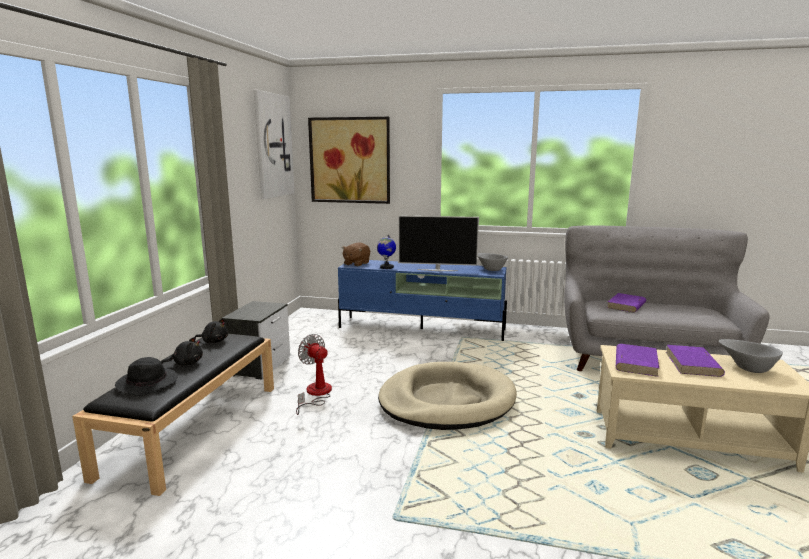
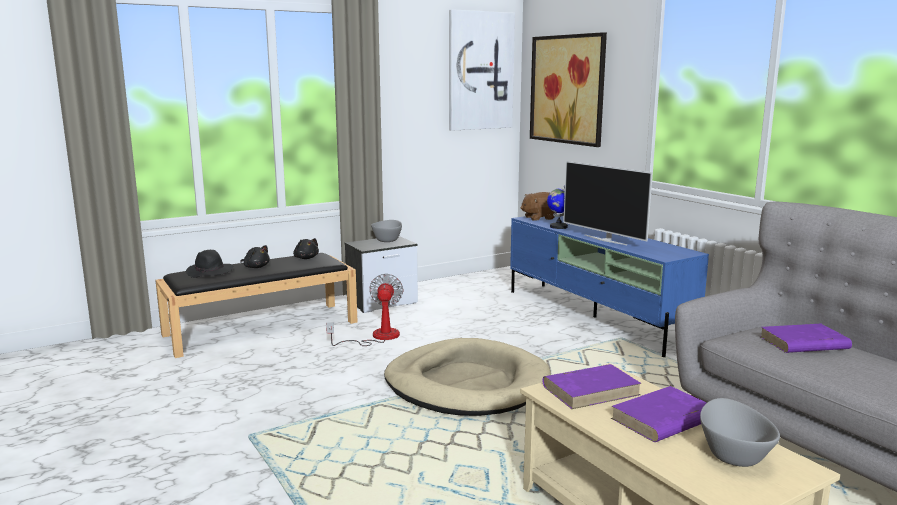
camera: 45 degrees right, 0 degrees up
(490, 269) = (676, 252): grey bowl -> grey bowl (388, 240)

